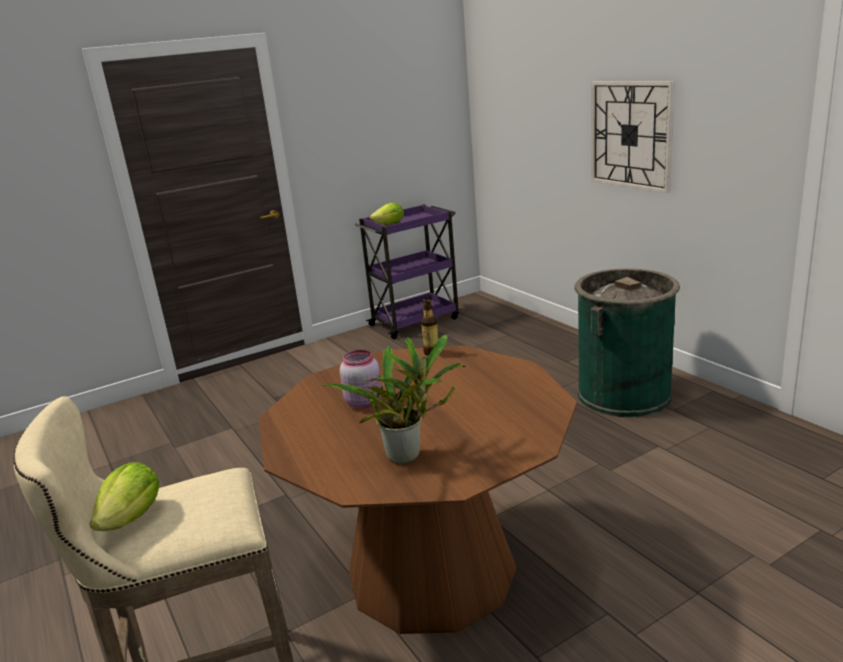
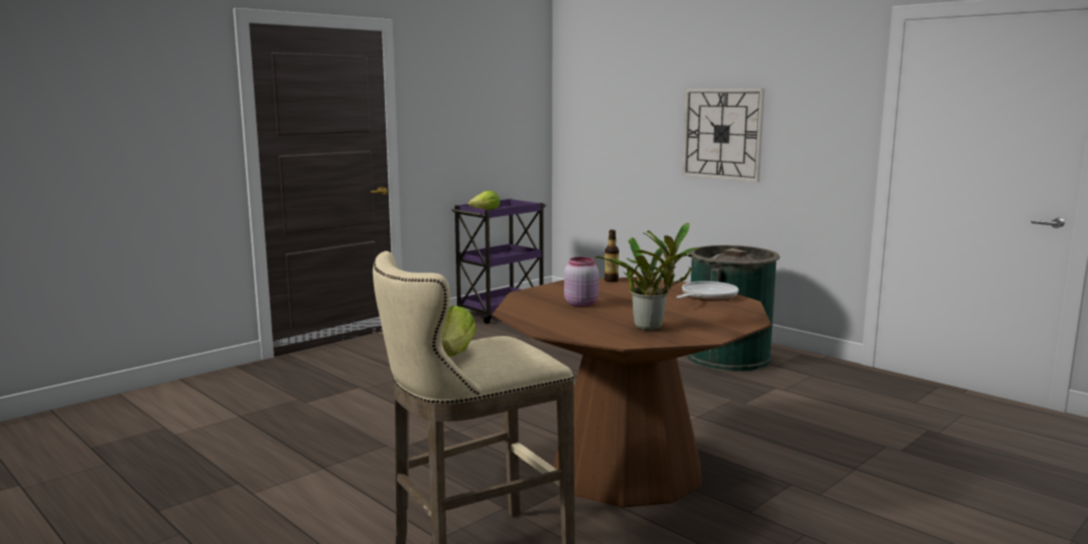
camera: 15 degrees left, 10 degrees down
(517, 390) = (706, 297): none -> frying pan

